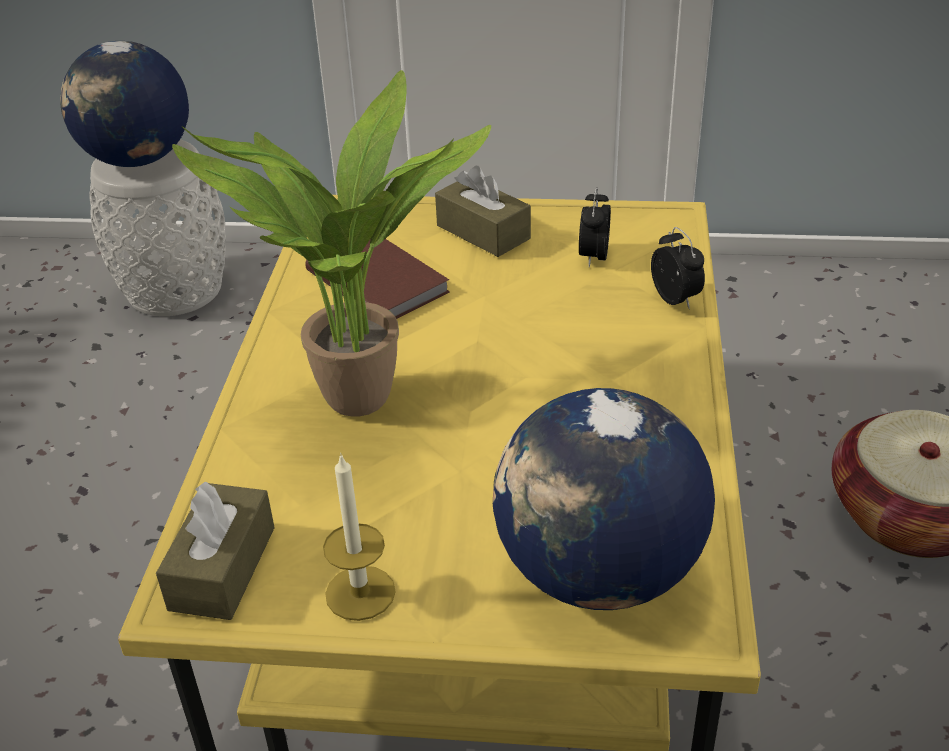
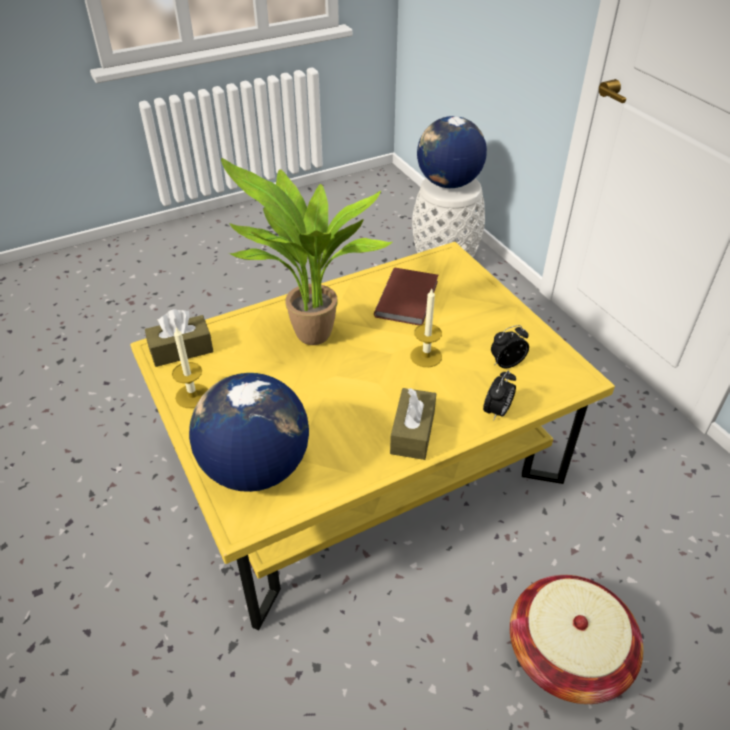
camera: 55 degrees right, 5 degrees up
(483, 232) = (484, 313): brown tissue box -> brown tissue box (412, 432)
(515, 313) = (426, 356): none -> candle

